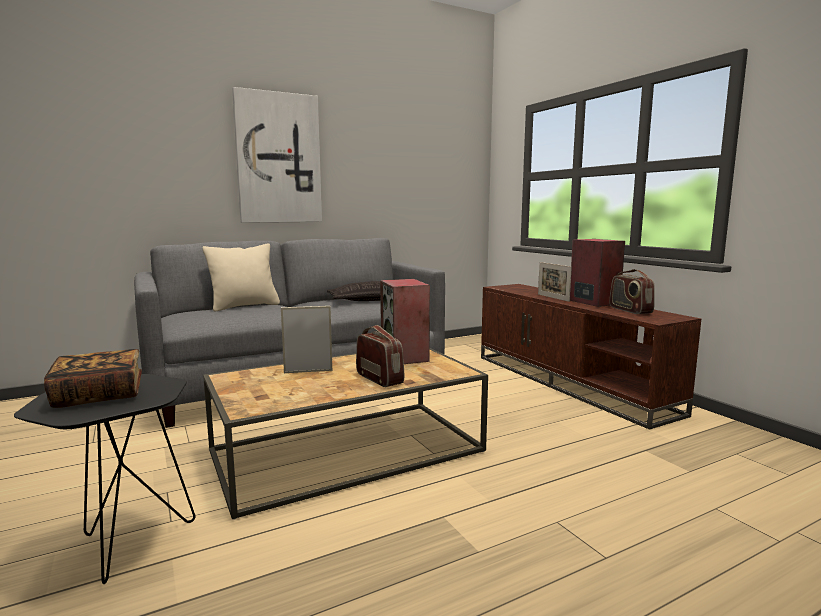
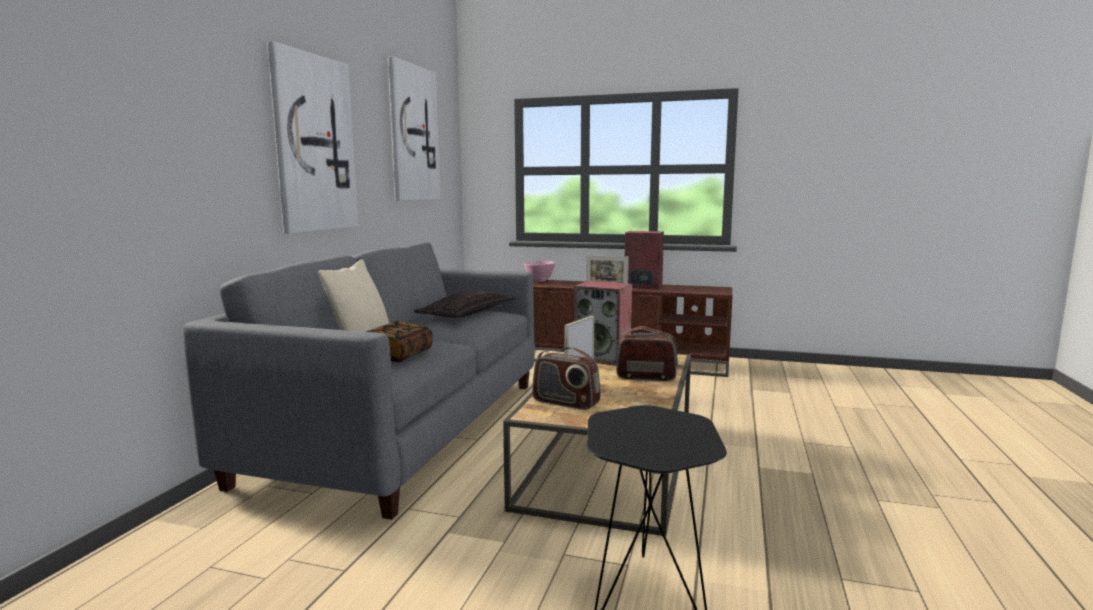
camera: 45 degrees left, 0 degrees up
(99, 395) = (647, 435): book -> book (399, 354)
(410, 147) = (412, 133): none -> picture
(515, 285) = (539, 281): none -> pink bowl
(629, 310) = (683, 288): radio -> radio (565, 403)

